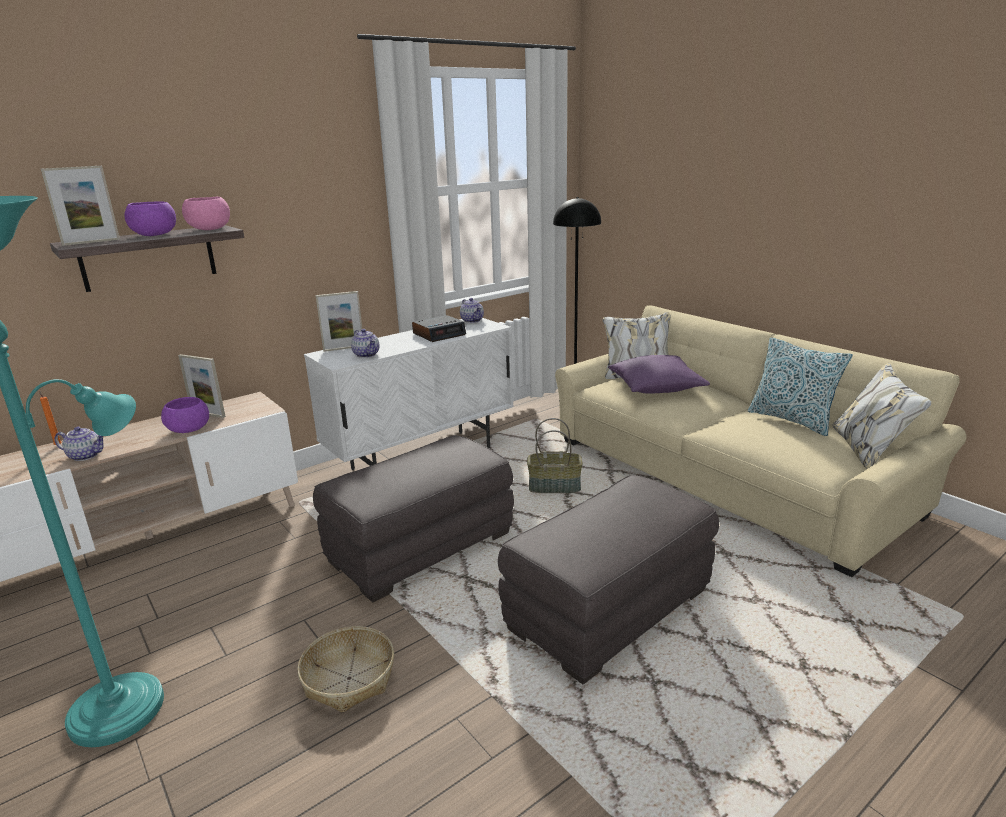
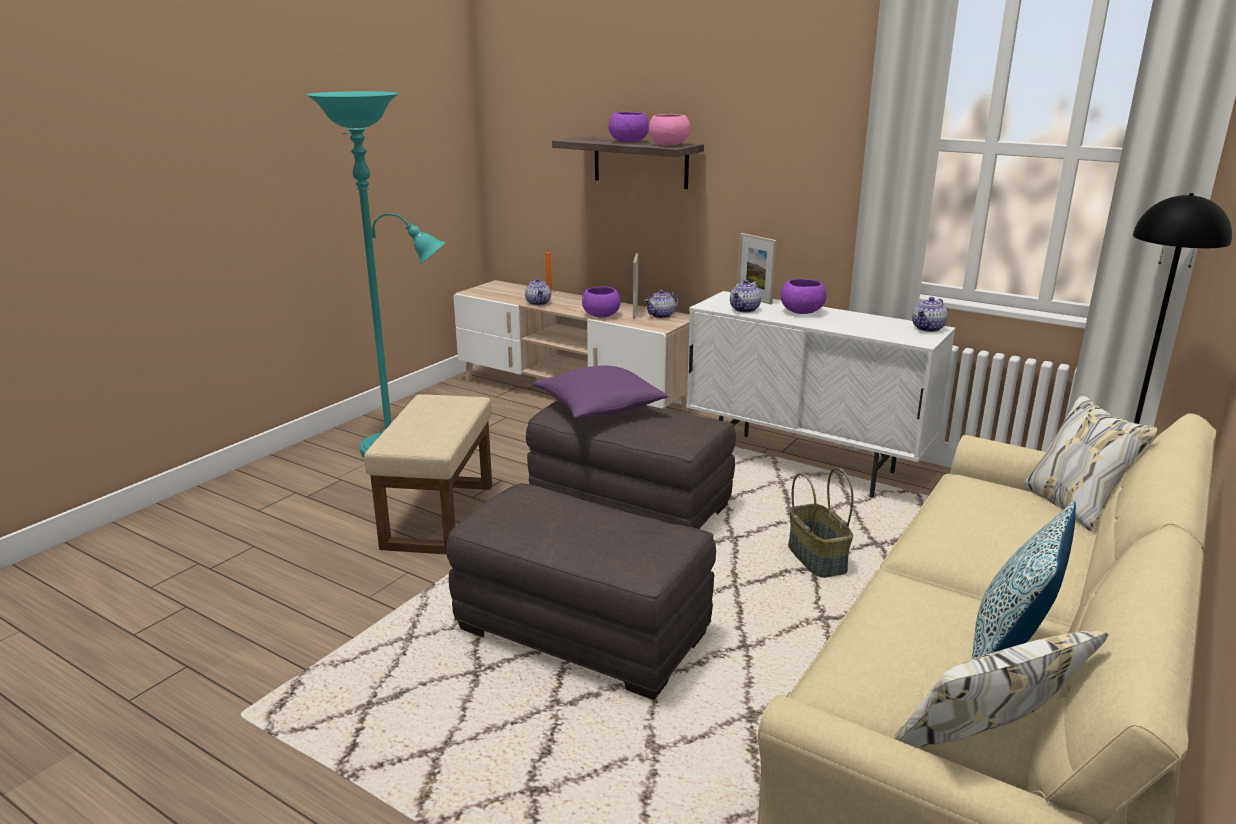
camera: 70 degrees right, 0 degrees up
(91, 242) = (587, 139): picture frame -> none
(235, 405) = (661, 315): none -> teapot
(349, 678) = (440, 516): basket -> beige ottoman
(397, 341) = (802, 312): none -> purple bowl
(439, 334) = (851, 323): alarm clock -> none
(656, 387) = (1009, 519): purple pillow -> purple pillow (599, 408)

